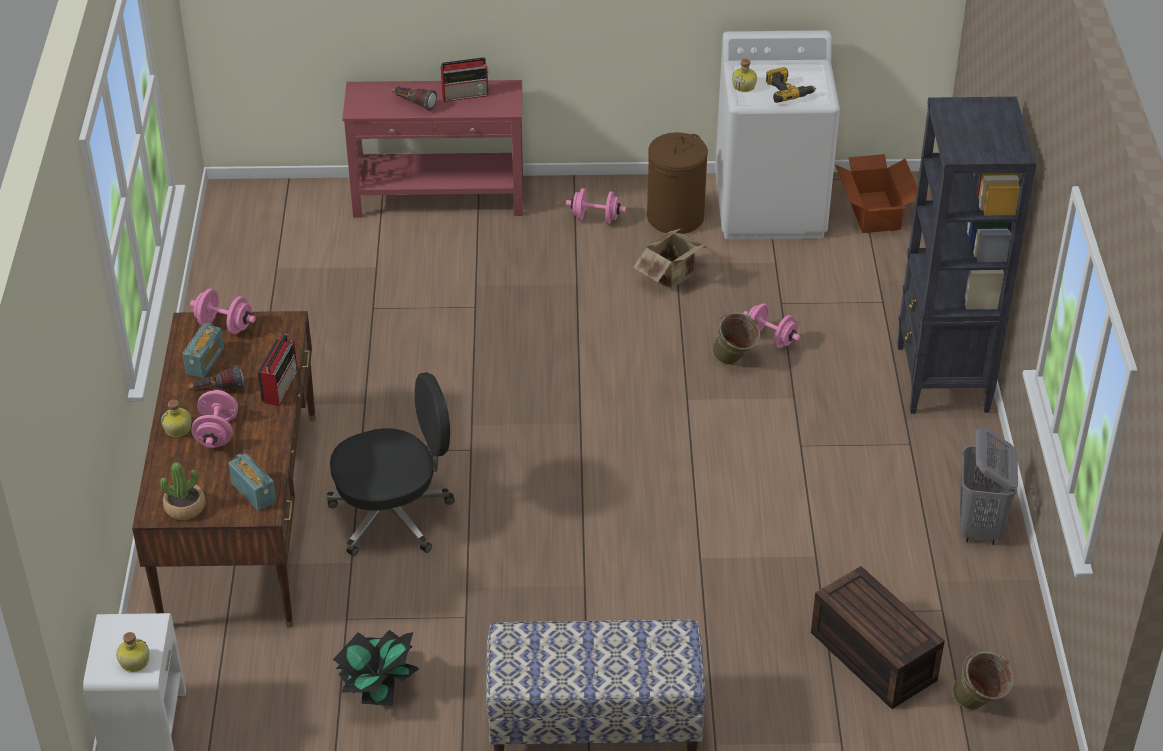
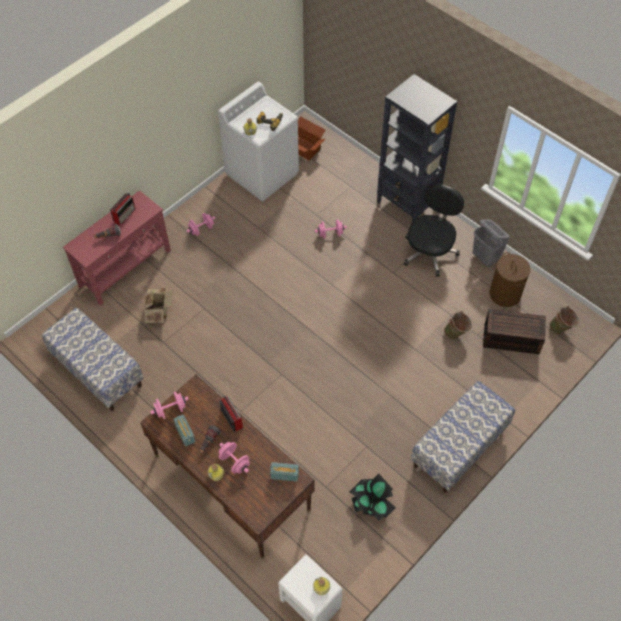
camera: 45 degrees left, 15 degrees up
(185, 507) = (267, 506): potted plant -> none
(255, 283) = (97, 371): none -> bench
(393, 515) = (288, 428): black office chair -> black office chair (430, 251)
(673, 276) = (263, 233): cardboard box -> cardboard box (159, 311)
(675, 217) = (232, 205): brown laundry basket -> brown laundry basket (505, 294)
(734, 362) = (330, 255): green bucket -> green bucket (456, 334)

